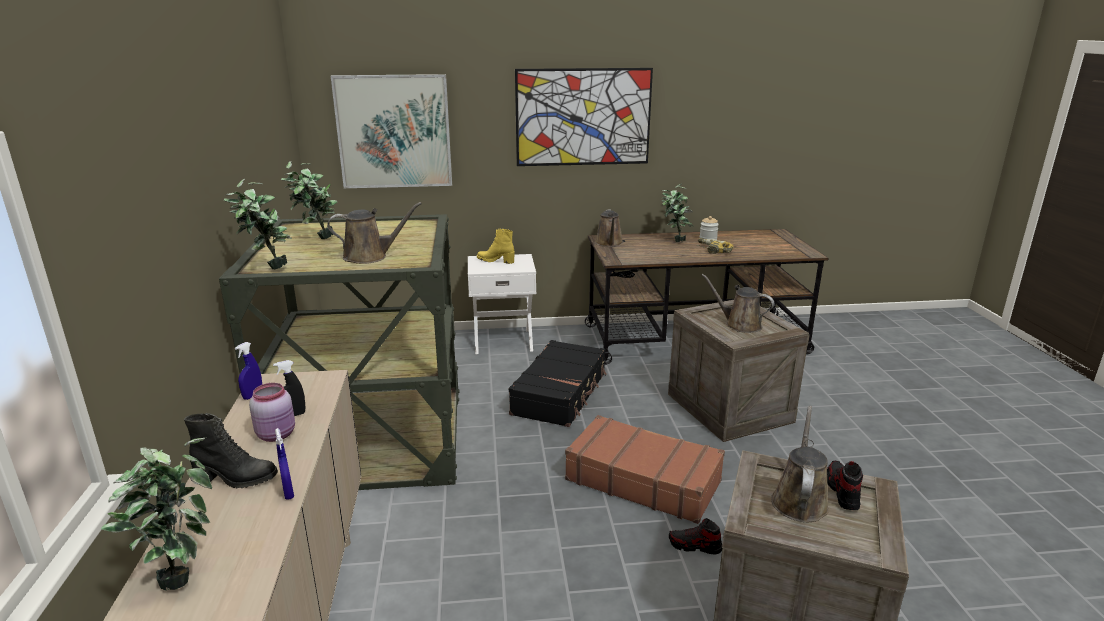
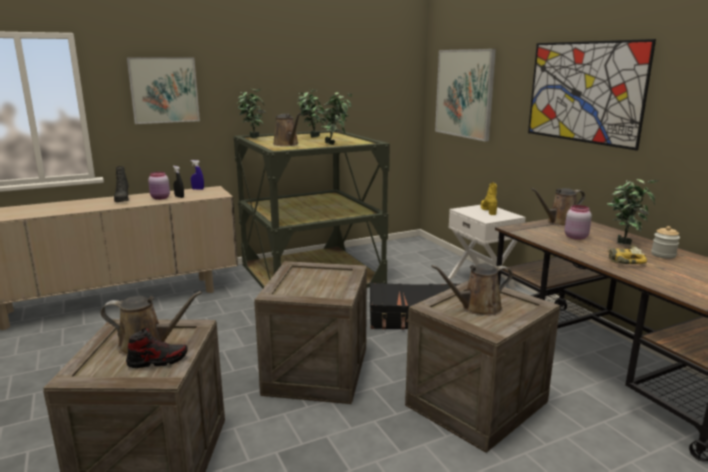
camera: 70 degrees right, 5 degrees down
(139, 227) = (164, 90): none -> picture
(180, 572) = (58, 205): potted plant -> potted plant (335, 144)
(288, 493) = (110, 207): blue spray bottle -> none
(643, 480) = (316, 370): brown suitcase -> crate
(652, 249) = (575, 237): none -> pink jar
(695, 546) = (239, 404): shoe -> none
(739, 325) = (477, 308): brown watering can -> brown watering can turned 120 degrees counterclockwise

